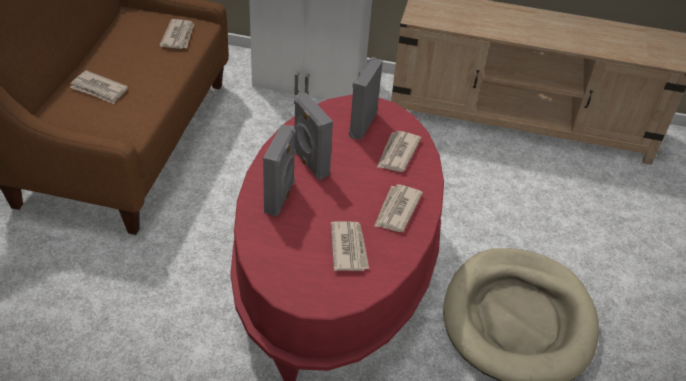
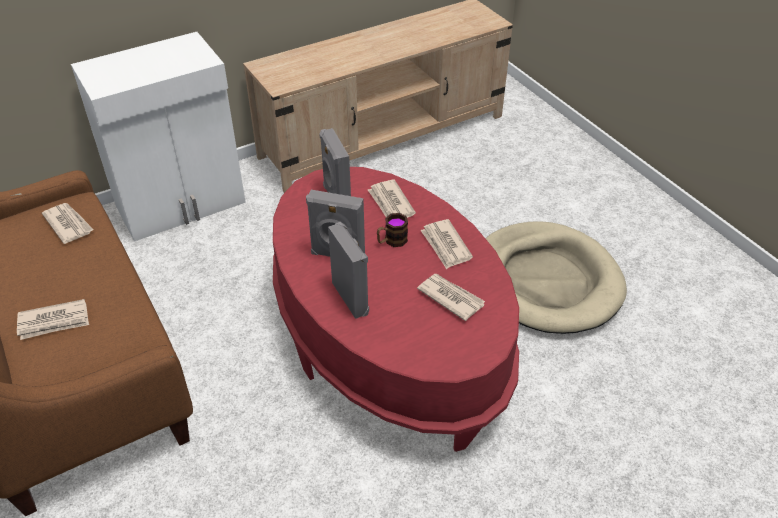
camera: 40 degrees left, 0 degrees up
(361, 179) = (391, 241): none -> mug

